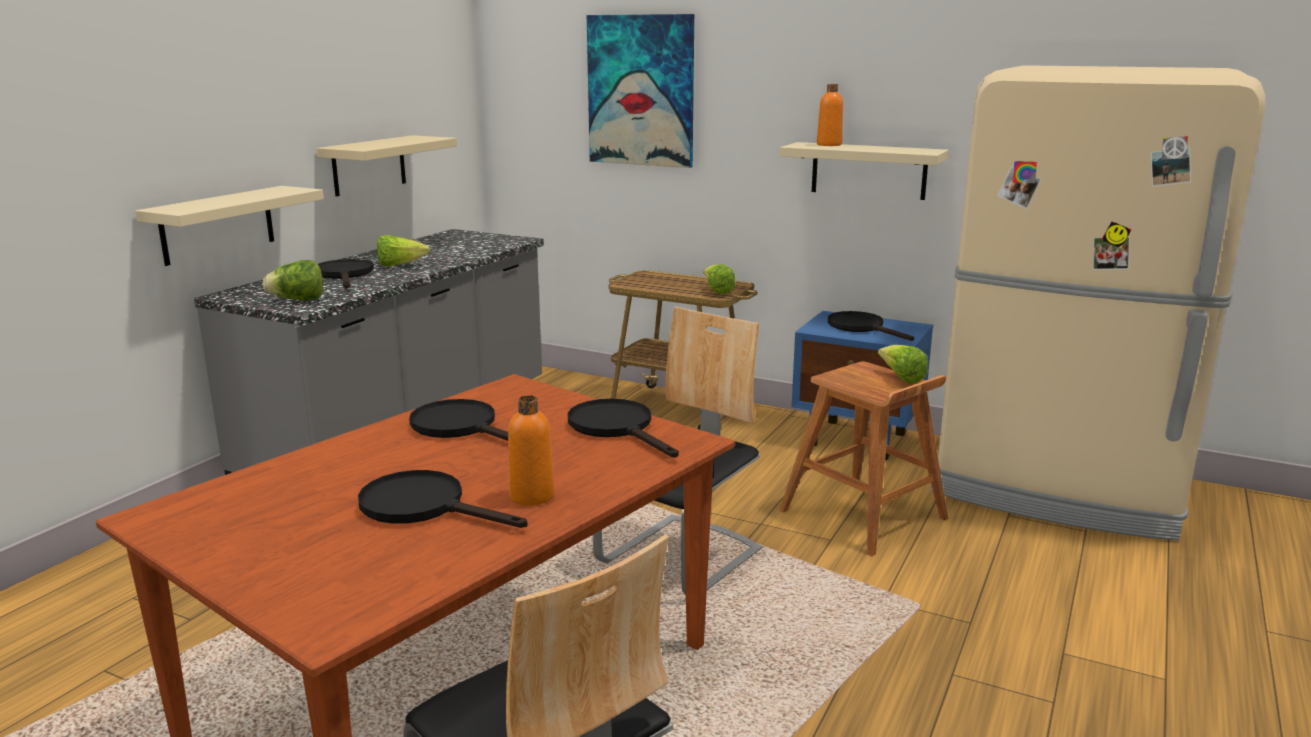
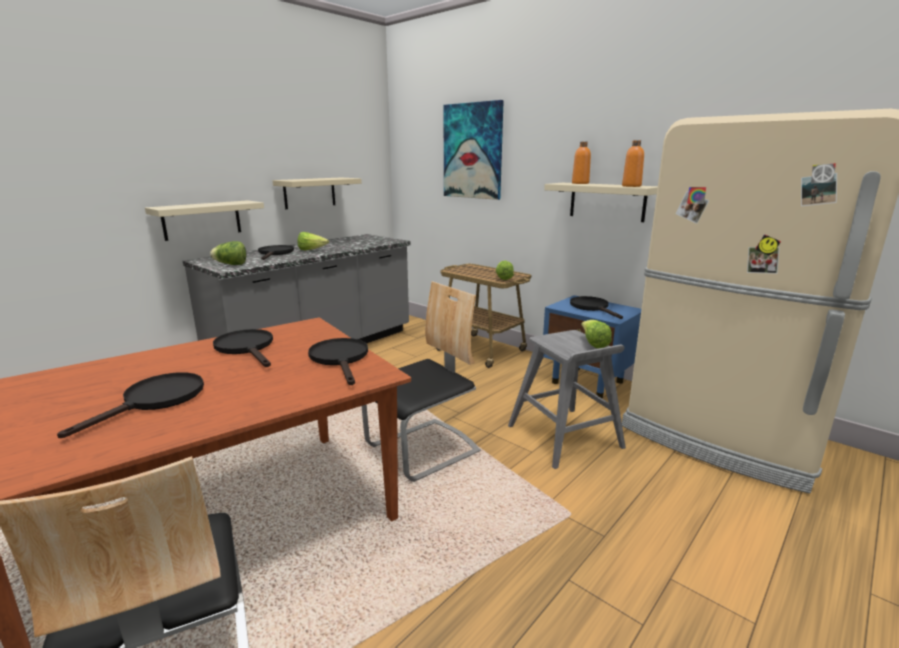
camera: 15 degrees right, 0 degrees up
(424, 506) = (155, 400): black frying pan -> black frying pan turned 75 degrees clockwise
(532, 496) = (229, 402): orange bottle -> orange bottle (631, 186)
(864, 515) = (565, 437): brown stool -> grey stool

